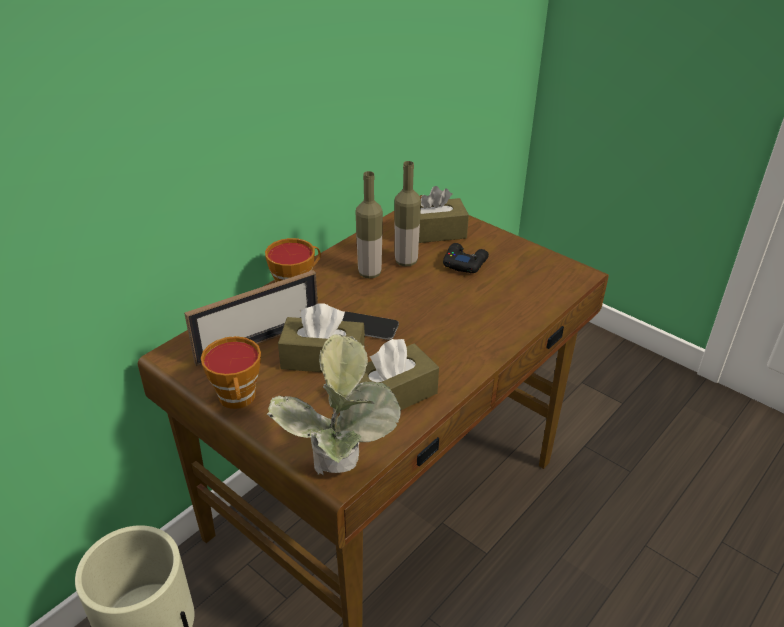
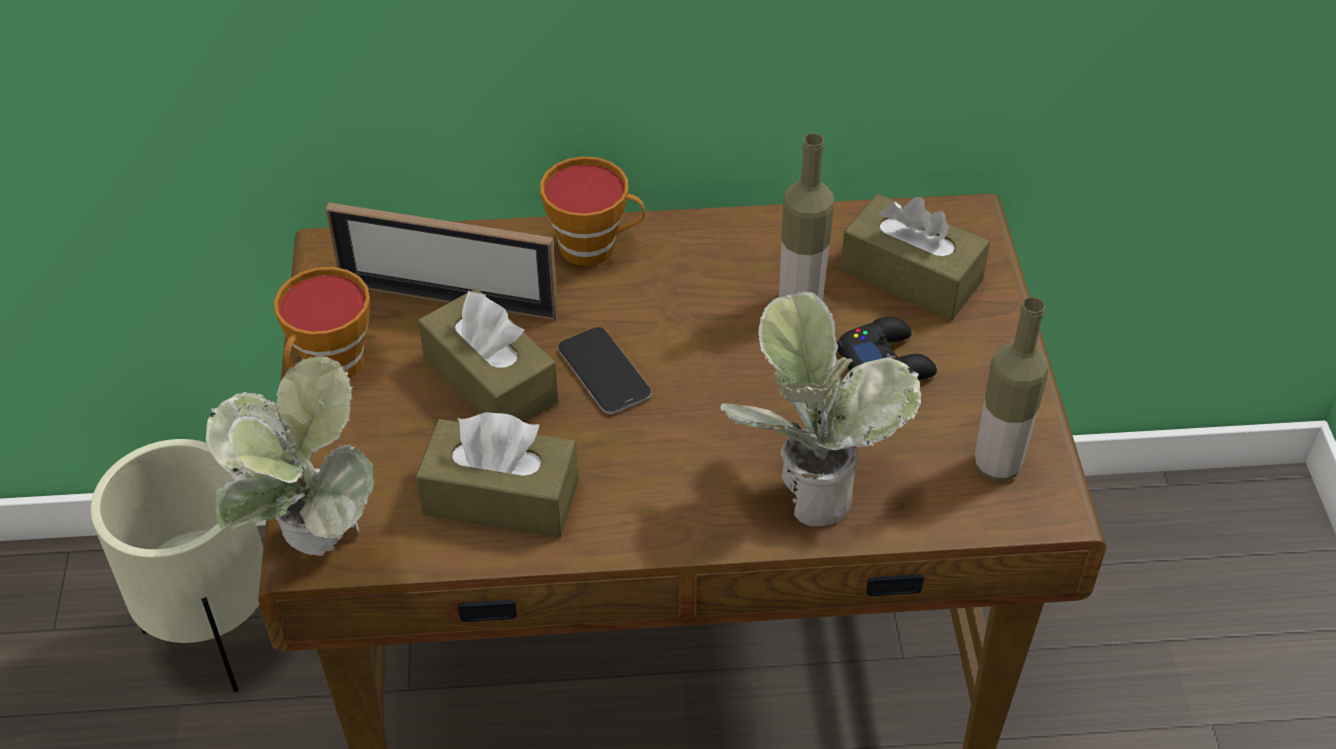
camera: 45 degrees right, 10 degrees up
(369, 273) = (721, 287): bottle -> bottle (997, 465)
(497, 316) = (808, 485): none -> potted plant

